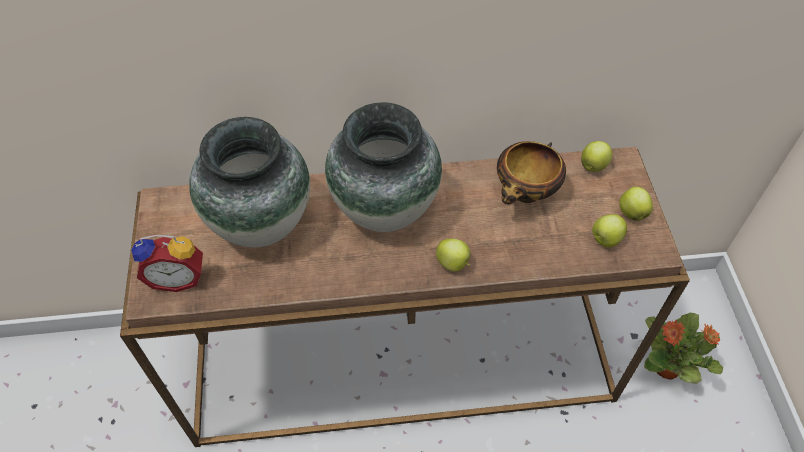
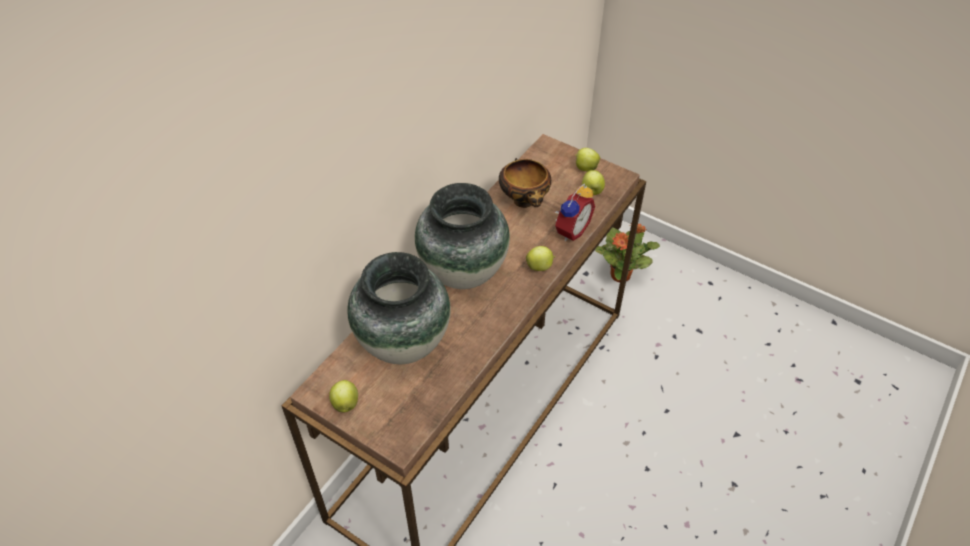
camera: 50 degrees left, 5 degrees down
(178, 277) = (400, 416): alarm clock -> alarm clock (570, 230)
(593, 165) = (536, 159): apple -> apple (345, 403)

